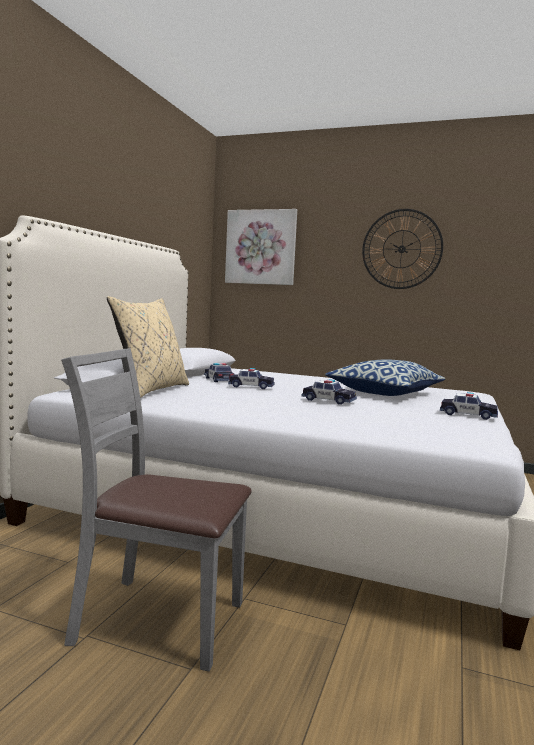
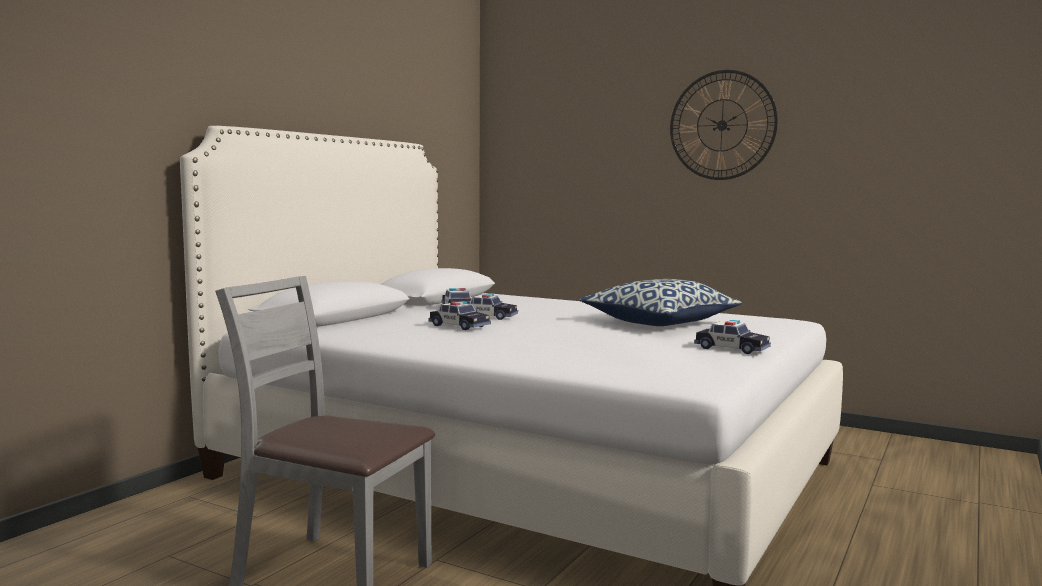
camera: 10 degrees right, 0 degrees up
(150, 390) = (359, 322): beige pillow -> none
(261, 247) = (540, 130): picture -> none
(328, 400) = (565, 332): toy car -> toy car (459, 326)

